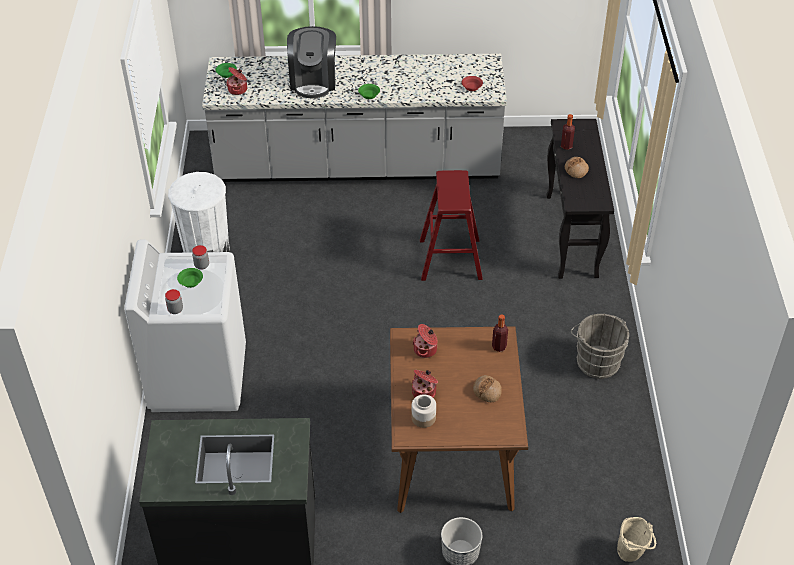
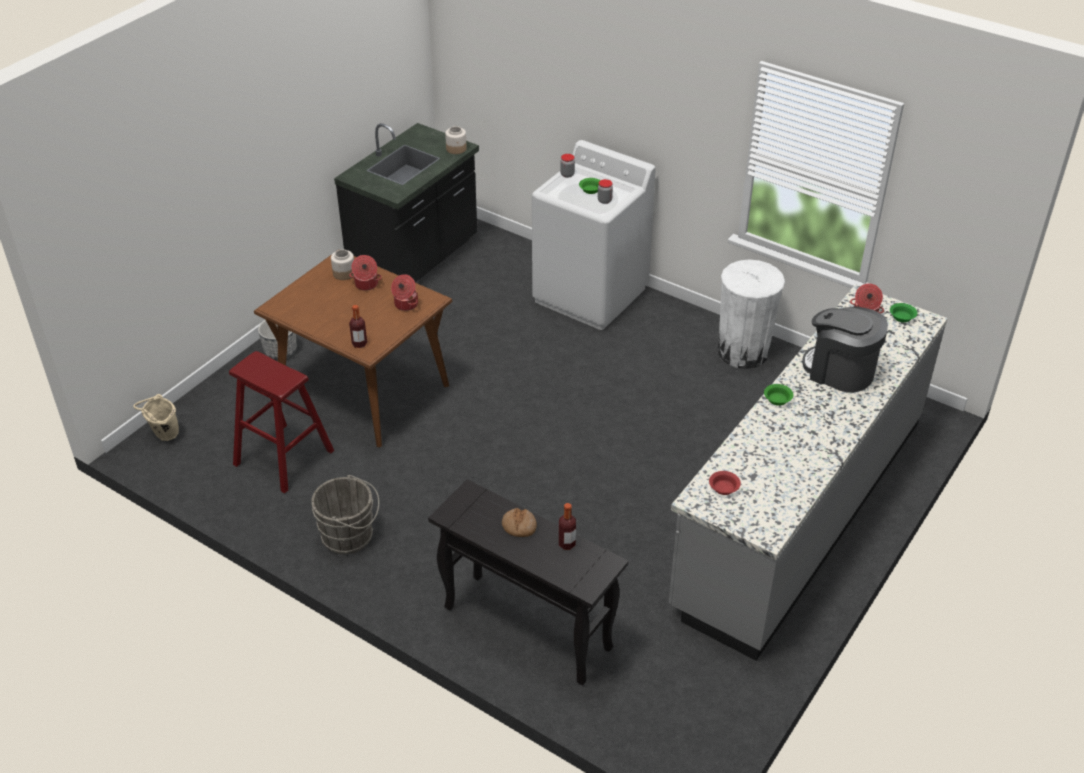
camera: 125 degrees right, 5 degrees down
(173, 433) = (456, 149): none -> jar
(450, 259) = (584, 507): red stool -> red stool (283, 457)
(487, 391) = (326, 315): bread -> none

